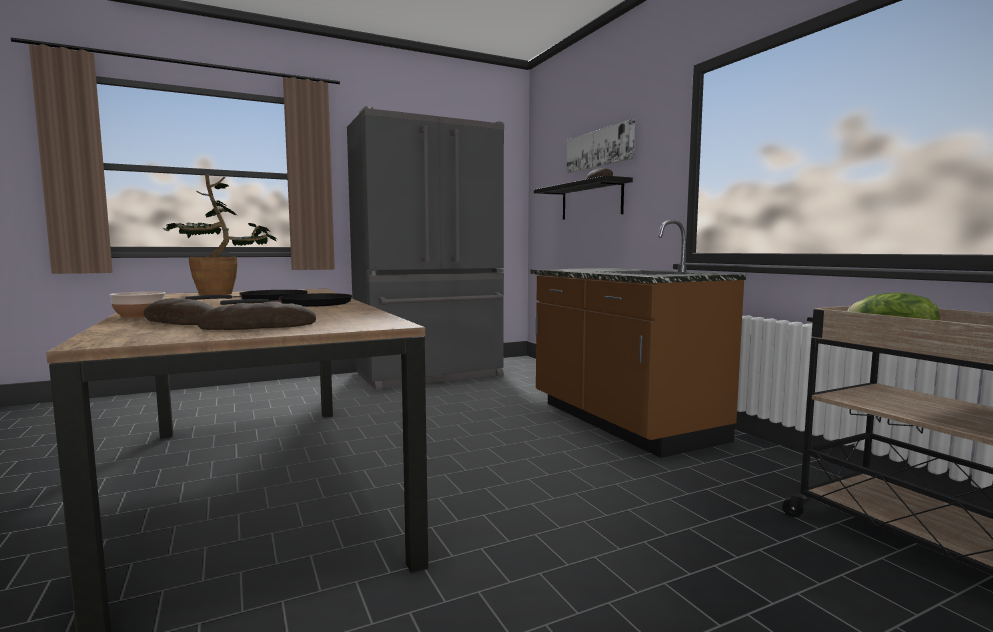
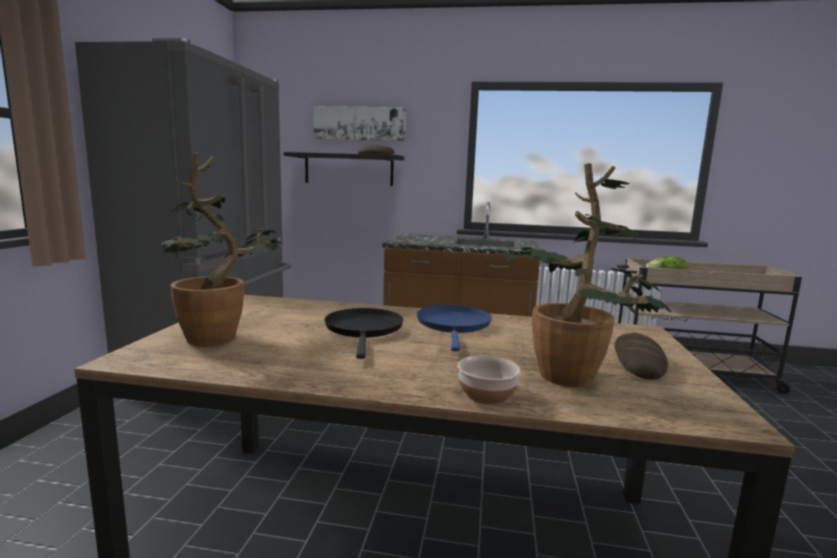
camera: 55 degrees left, 5 degrees up
(180, 321) = (571, 382): bread -> potted plant
(310, 305) = (454, 325): black frying pan -> blue frying pan

